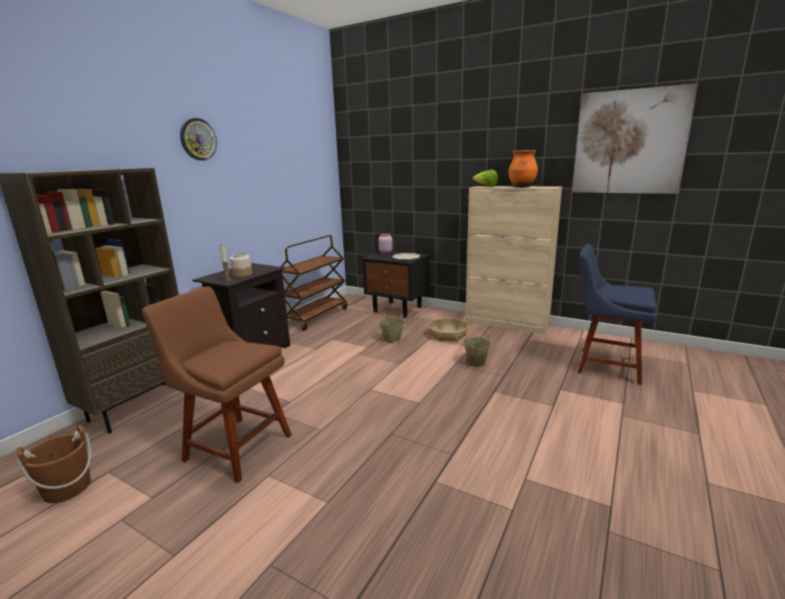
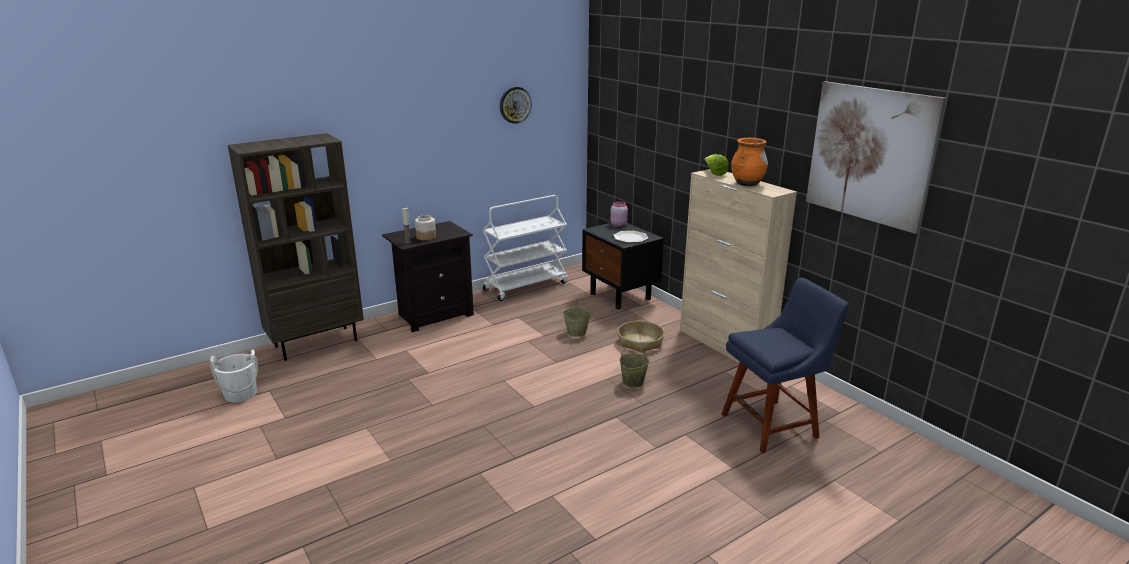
camera: 25 degrees right, 5 degrees up
(67, 488) = (240, 394): brown bucket -> white bucket
(198, 139) = (402, 98): wall clock -> wall clock (515, 105)
(234, 446) = (360, 398): brown chair -> none
(316, 316) = (526, 286): brown cart -> white cart
(605, 365) = (773, 424): blue chair -> blue chair turned 105 degrees clockwise

